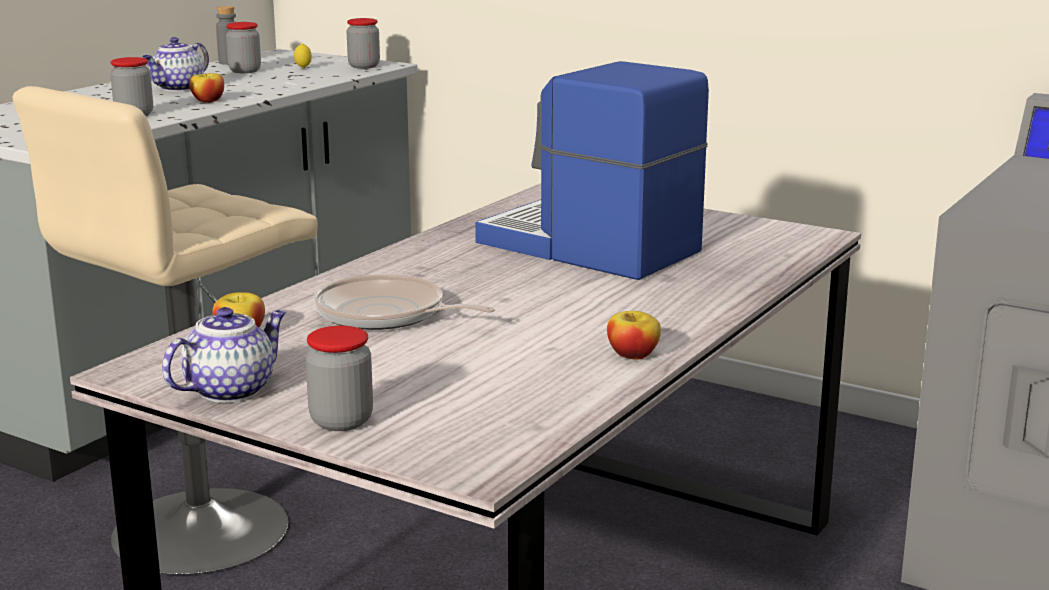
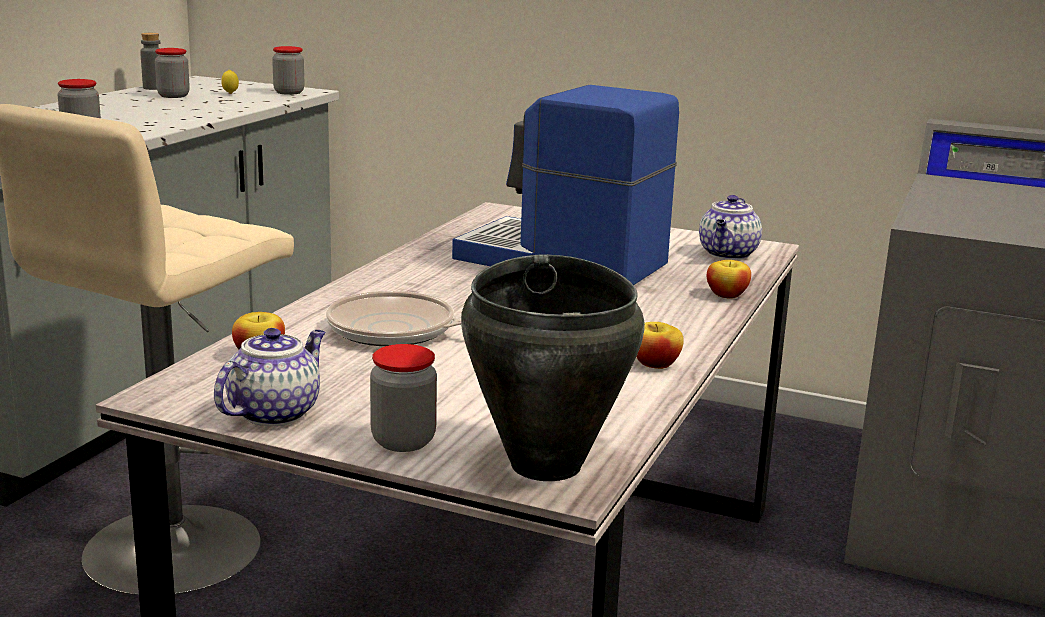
camera: 10 degrees left, 0 degrees up
(178, 88) = (114, 111): teapot -> teapot (728, 254)
(208, 101) = (151, 123): apple -> apple (726, 295)
(471, 448) = (547, 464): none -> black cooking pot

